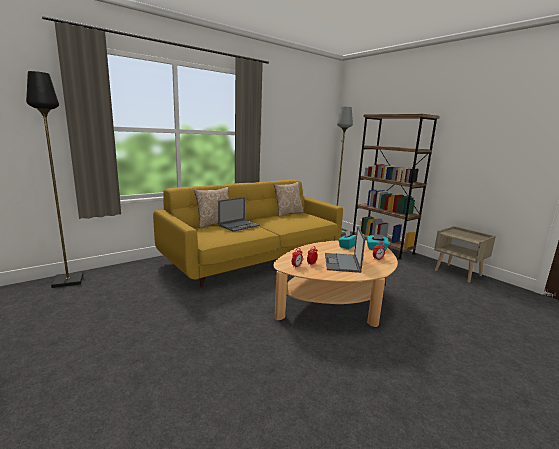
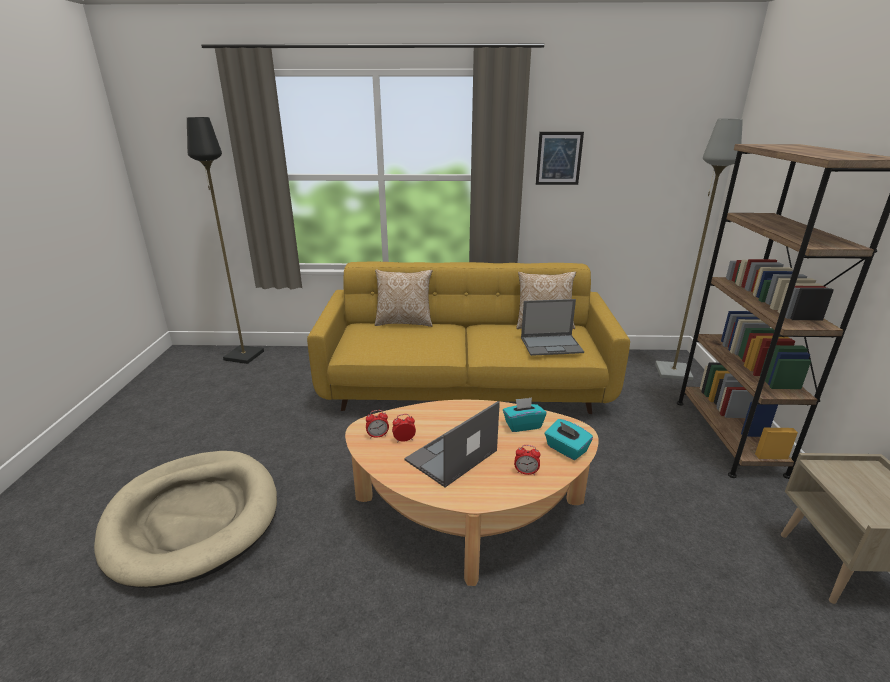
camera: 40 degrees right, 10 degrees up
(188, 372) = (193, 518): none -> beige dog bed
(239, 225) = (424, 335): laptop -> laptop (552, 345)
(272, 124) = (559, 158): none -> picture

